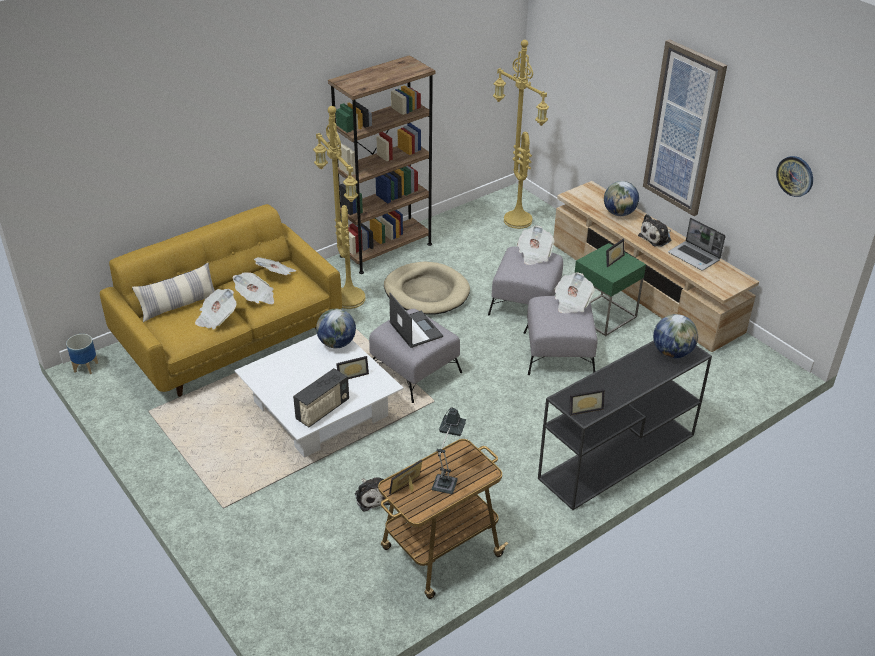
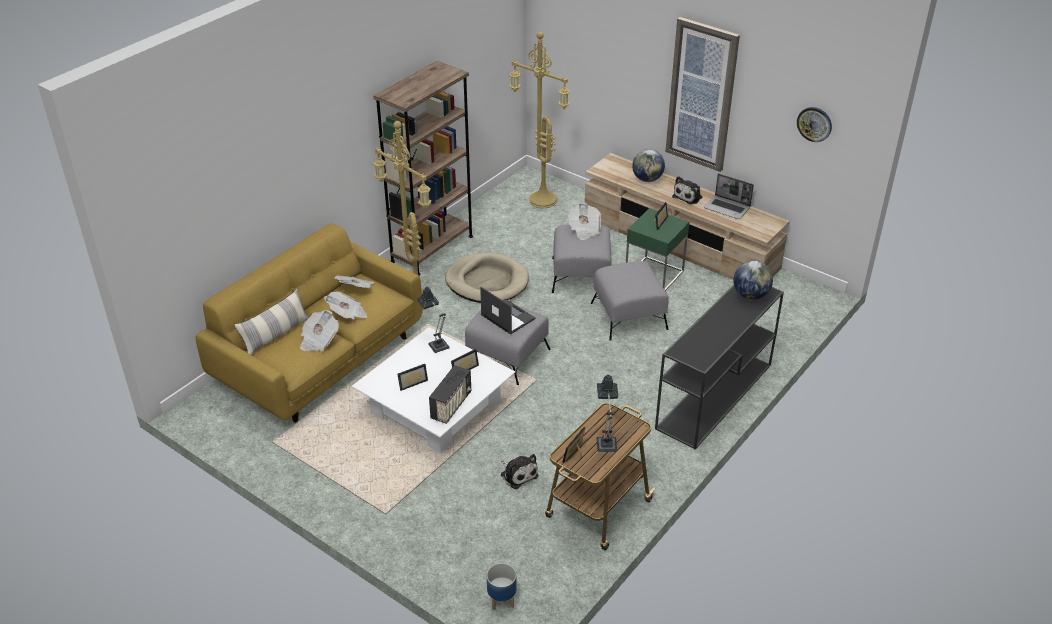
camera: 15 degrees left, 0 degrees up
(86, 367) = (189, 412): planter -> planter (501, 599)
(336, 344) = (436, 343): globe -> table lamp
(571, 303) = (635, 268): newspaper -> none
(584, 408) = (698, 356): picture frame -> picture frame (412, 382)

